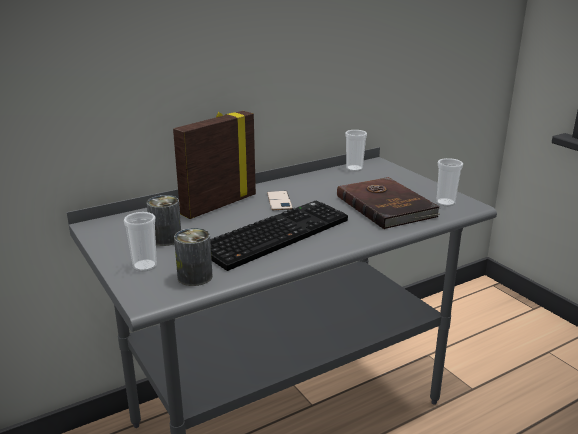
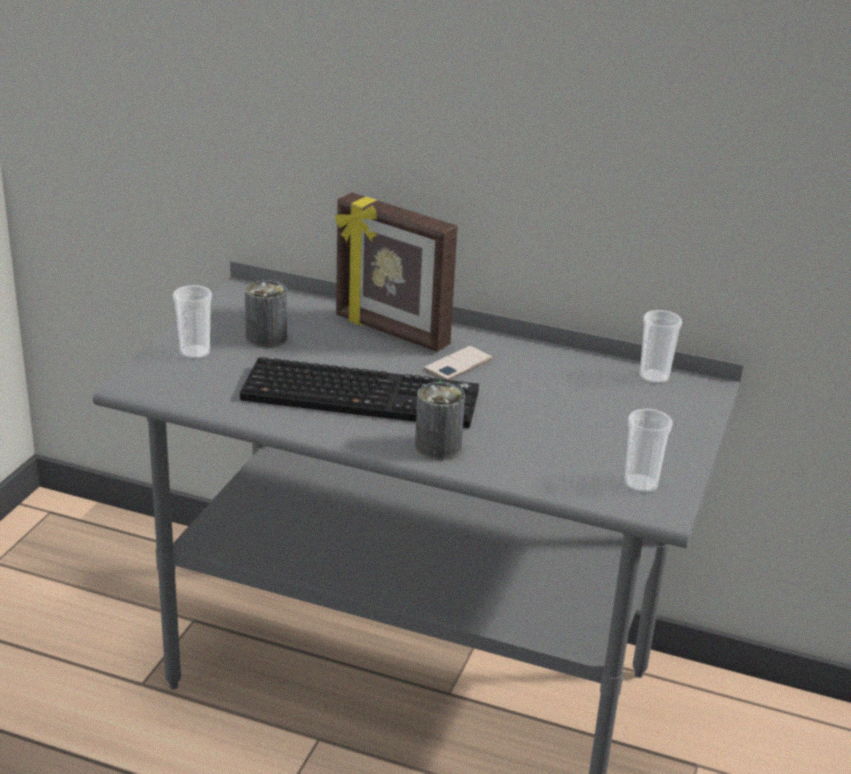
camera: 50 degrees right, 5 degrees up
(195, 277) = (206, 388): can -> can (438, 447)
(218, 205) = (390, 331): picture frame -> picture frame turned 150 degrees counterclockwise
(386, 205) = (558, 441): brown book -> none

